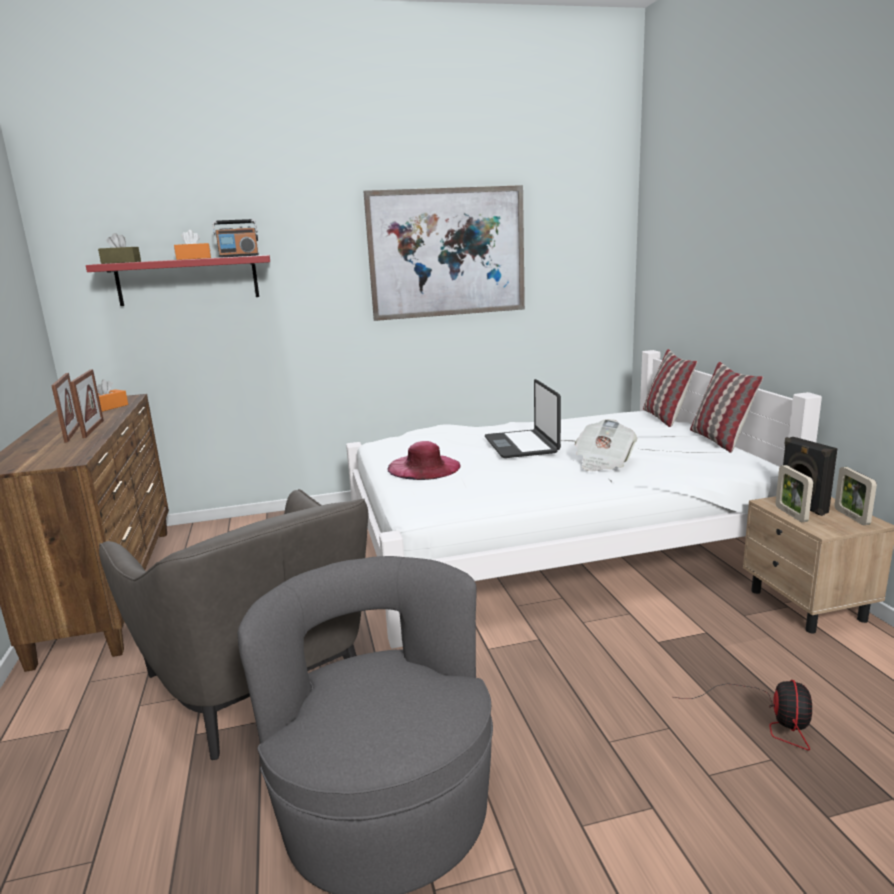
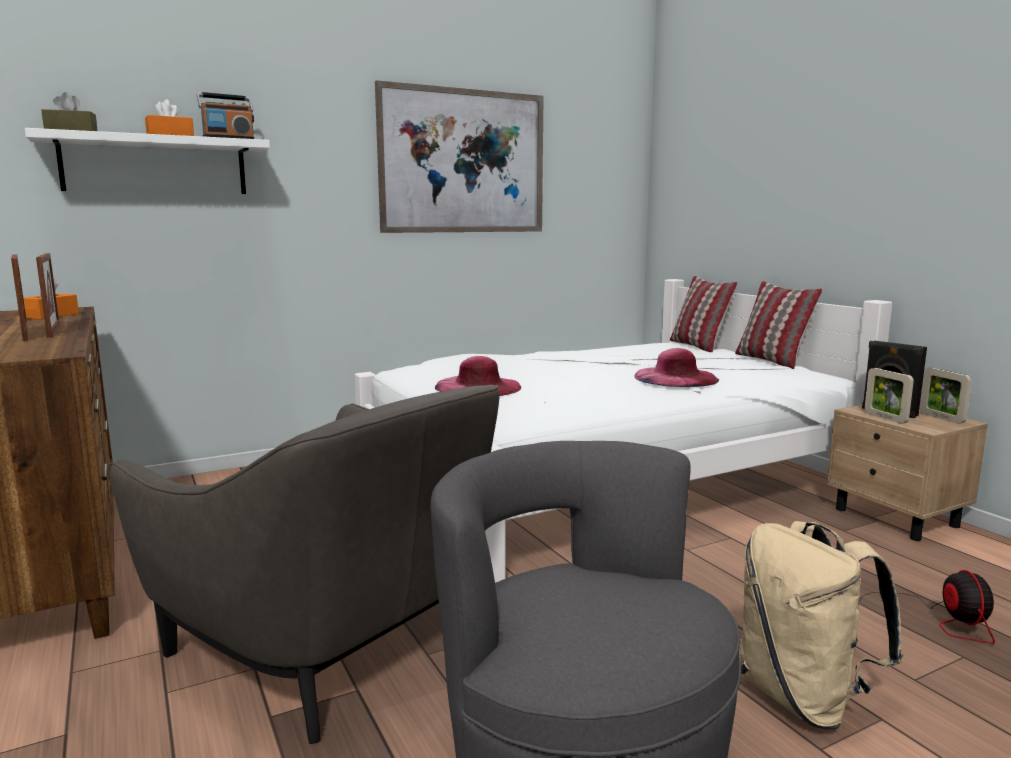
camera: 15 degrees left, 5 degrees down
(188, 280) = (155, 165): red shelf -> white shelf
(522, 445) = (574, 367): laptop -> none
(596, 778) = (803, 698): none -> beige backpack
(603, 462) = (675, 377): newspaper -> pink hat

